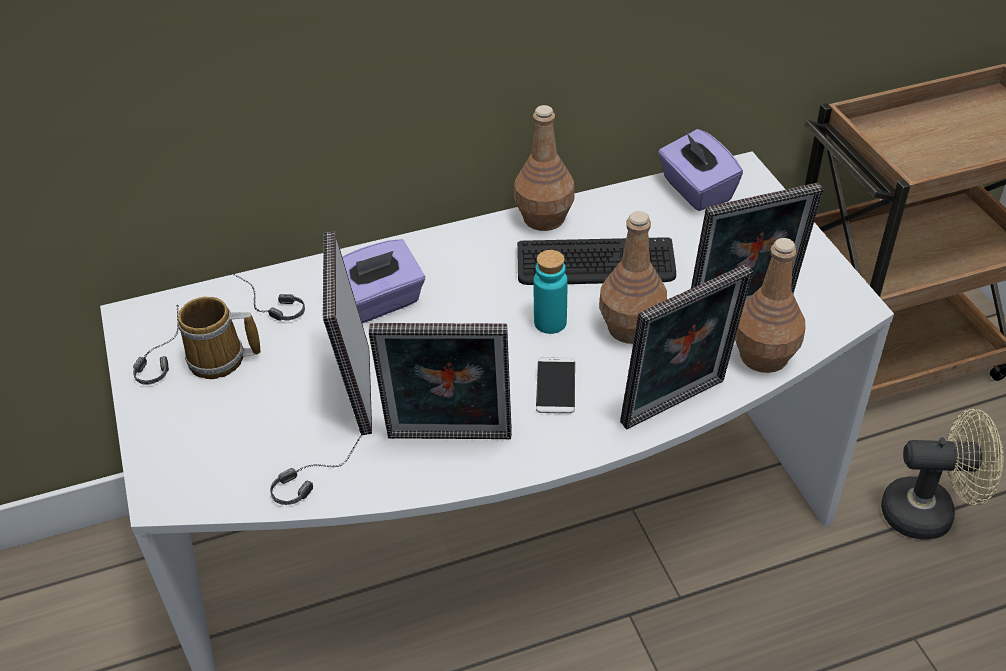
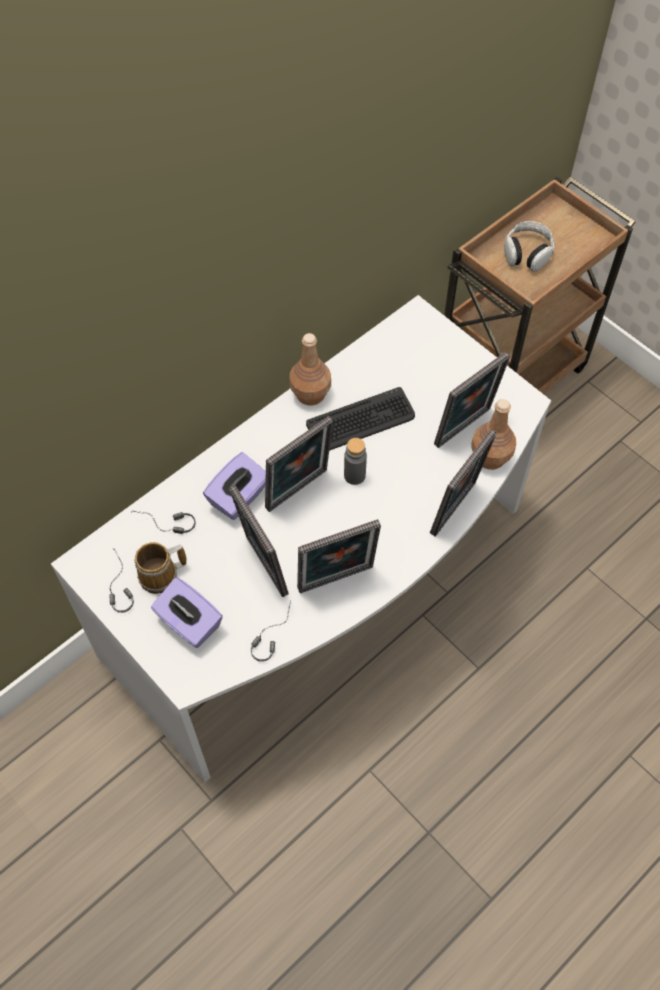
camera: 25 degrees left, 15 degrees up
(462, 319) = (299, 492): none -> picture frame
(550, 322) = (354, 475): turquoise bottle -> grey bottle
(555, 386) = (380, 521): phone -> none
(632, 328) = (405, 463): brown bottle -> none
(696, 190) = (396, 339): purple tissue box -> purple tissue box (189, 623)
(929, 512) = (569, 482): beige fan -> none
(931, 137) = (527, 253): none -> headphones

